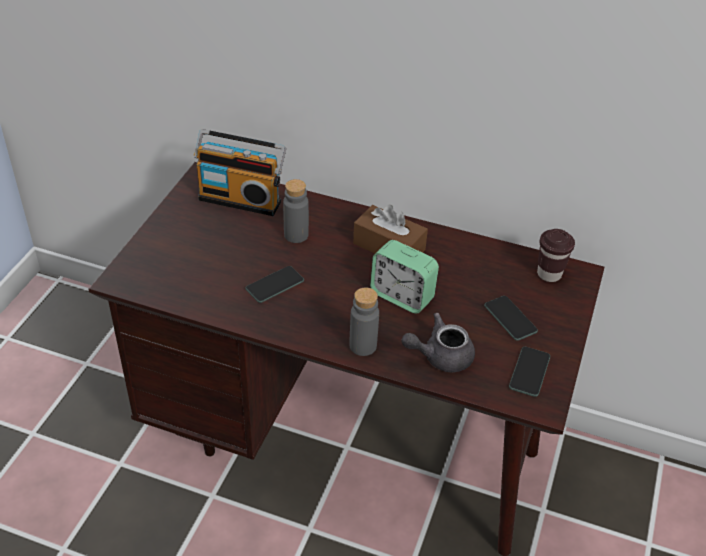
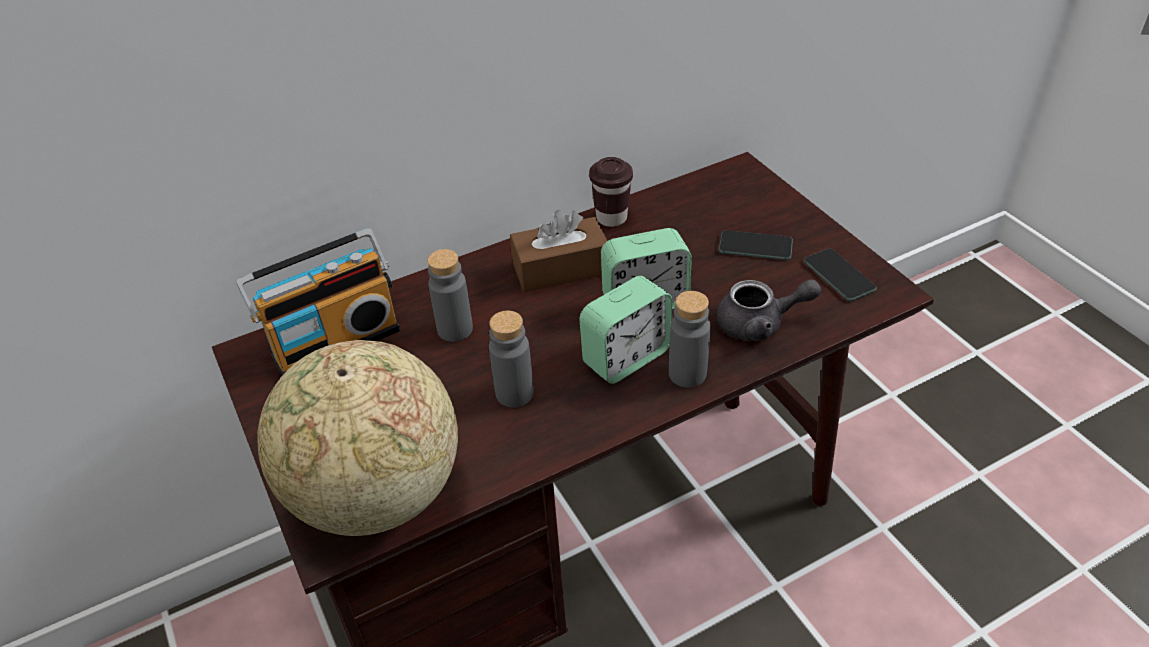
camera: 45 degrees left, 0 degrees up
(160, 277) = (376, 495): none -> globe
(275, 285) = (514, 393): phone -> grey bottle
(348, 313) = (626, 357): none -> alarm clock
(440, 356) = (760, 324): grey teapot -> grey teapot turned 120 degrees counterclockwise
(549, 274) = (722, 188): brown cup -> brown cup (611, 218)

